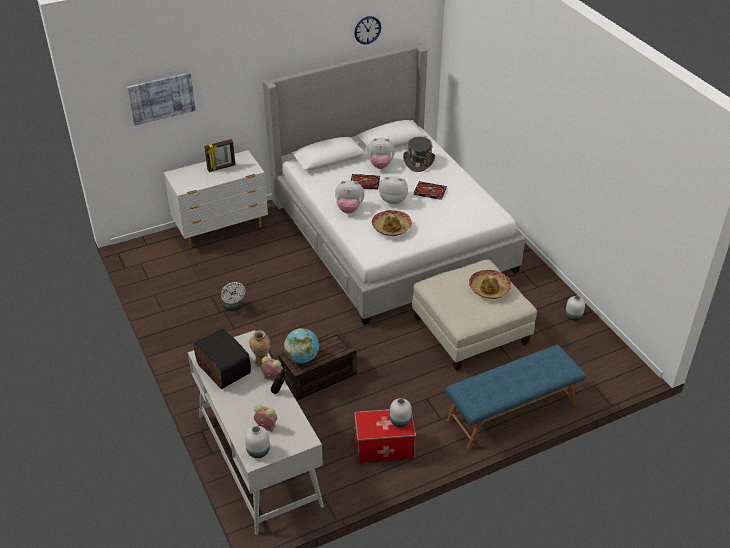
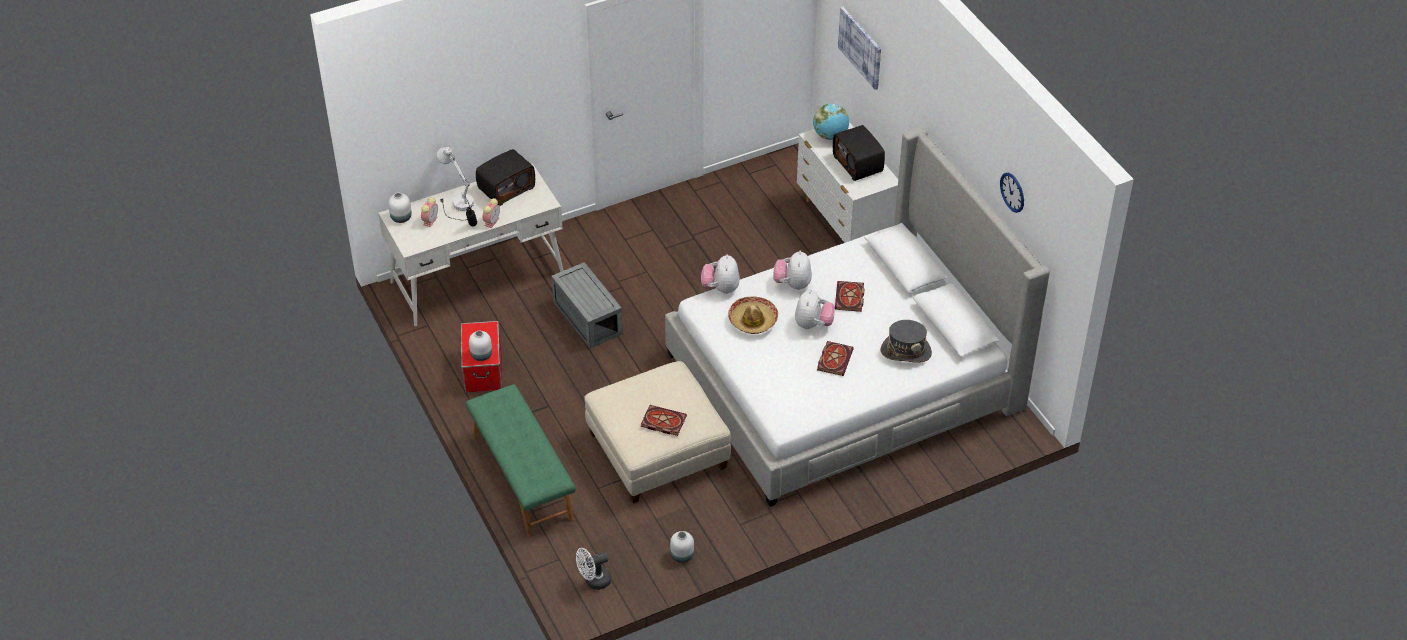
camera: 90 degrees right, 5 degrees up
(221, 168) = (858, 164): picture frame -> radio
(233, 307) = (700, 245): white fan -> white fan (594, 581)
(243, 407) = (456, 204): none -> white table lamp
(261, 361) = (514, 213): vase -> none
(302, 358) = (578, 280): globe -> globe (830, 136)
(318, 377) = (586, 318): brown storage box -> grey storage box
(380, 165) = (893, 313): plush toy -> plush toy (720, 288)
(489, 288) = (662, 422): hat -> book
(511, 413) = (521, 478): blue bench -> green bench

